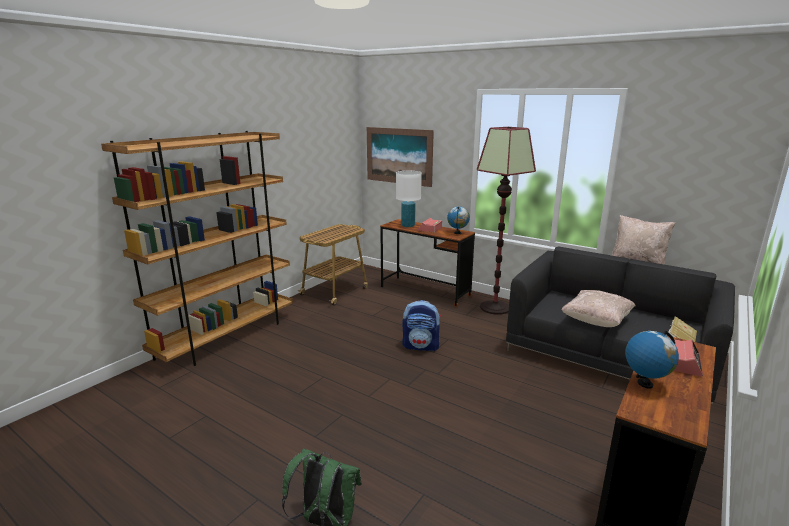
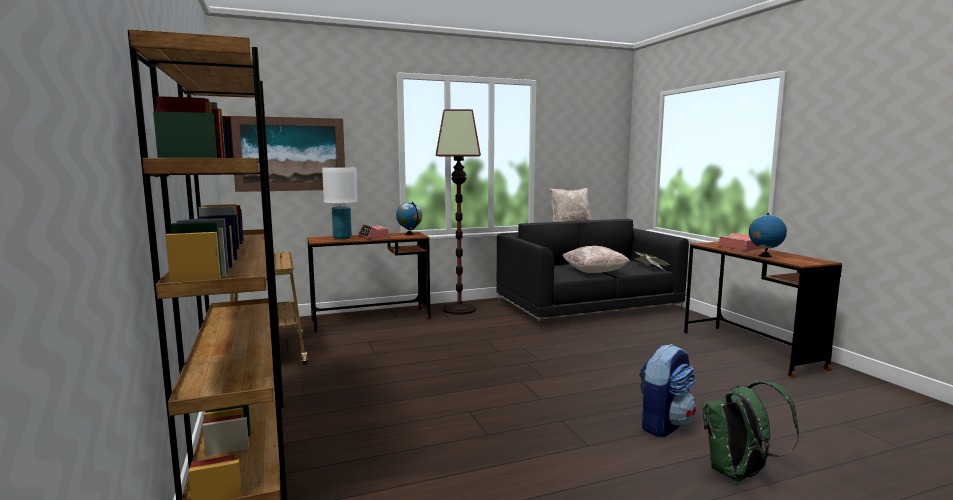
camera: 55 degrees left, 10 degrees down
(421, 346) = (480, 352): backpack -> backpack (664, 424)

